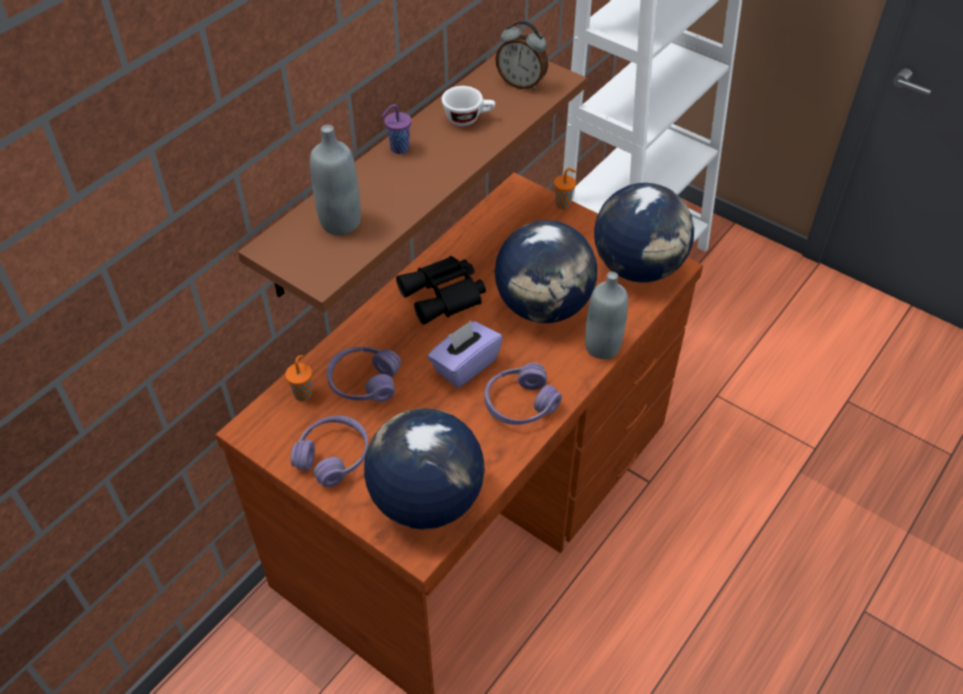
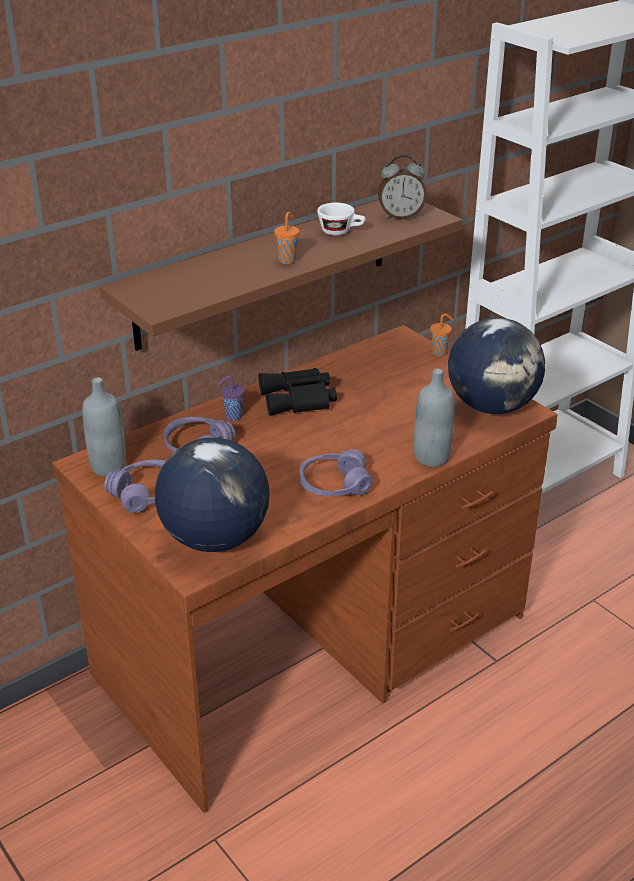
camera: 15 degrees right, 15 degrees down
(303, 393) = (141, 446): orange cup -> orange cup (287, 260)
(340, 223) = (194, 280): grey bottle -> grey bottle (108, 467)
(398, 149) = (269, 243): purple cup -> purple cup (232, 416)
(465, 365) = (295, 450): purple tissue box -> none
(521, 83) = (401, 216): alarm clock -> alarm clock turned 45 degrees counterclockwise
(544, 306) = (388, 420): globe -> none

